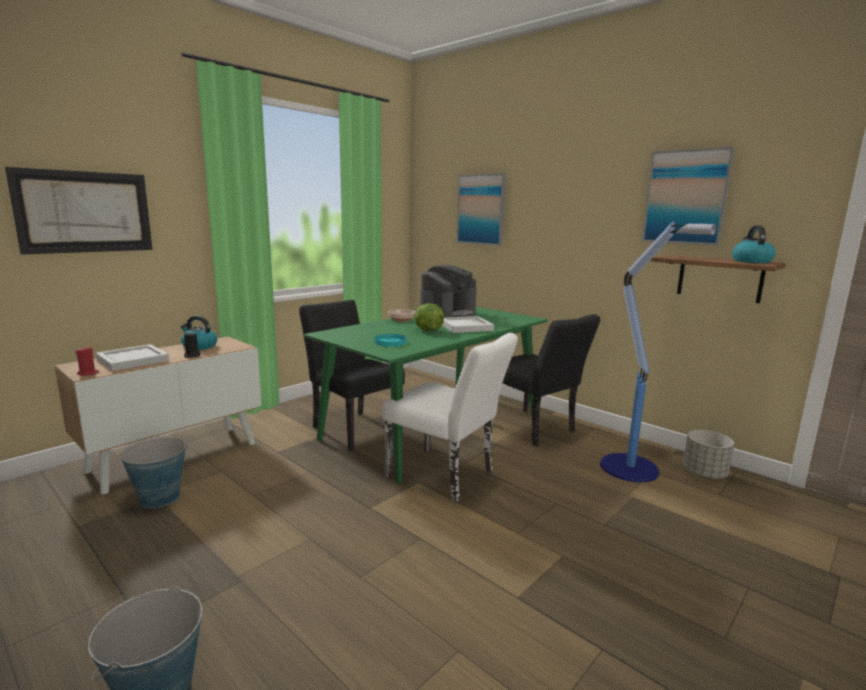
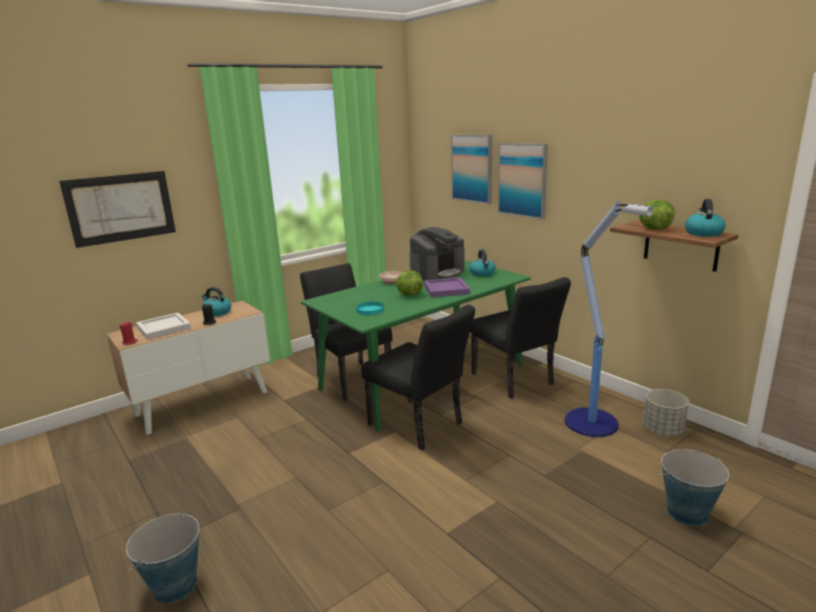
camera: 10 degrees right, 5 degrees up
(159, 498) = (188, 439): bucket -> bucket (686, 513)
(447, 476) = (420, 426): white chair -> black chair
(466, 326) = (446, 289): white tray -> purple tray
(496, 315) = (482, 273): none -> kettle
(686, 197) = (649, 166): picture -> picture (523, 180)
(697, 258) = (653, 229): none -> lettuce

